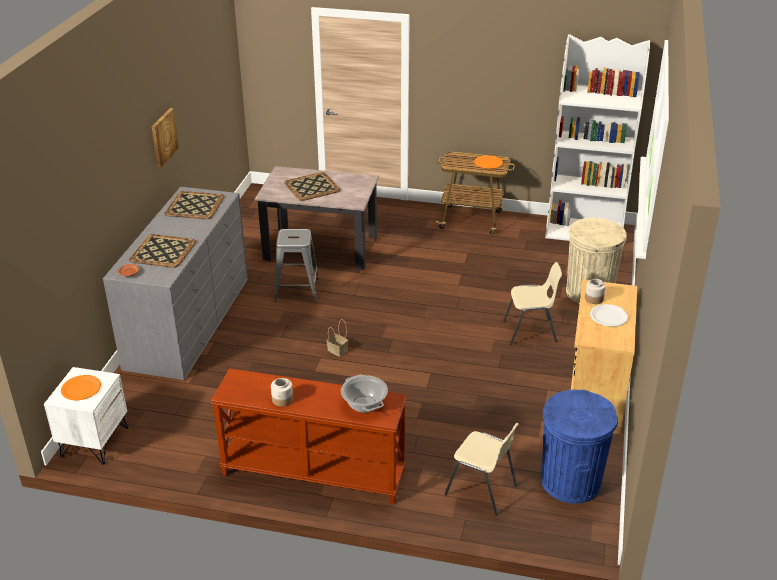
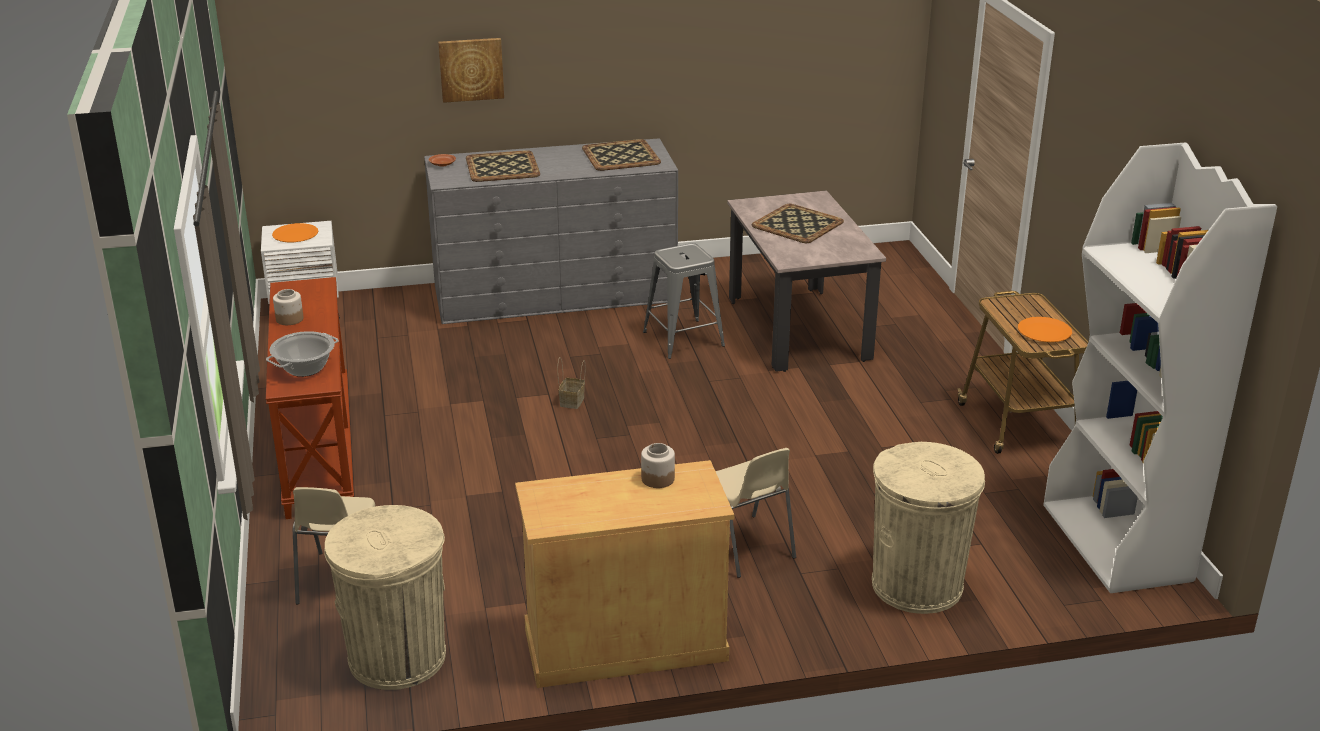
camera: 65 degrees right, 5 degrees down
(163, 137) = (643, 59): picture -> picture (471, 69)
(570, 481) = (397, 657): blue trash can -> beige trash can
(608, 316) = (615, 500): white plate -> none

